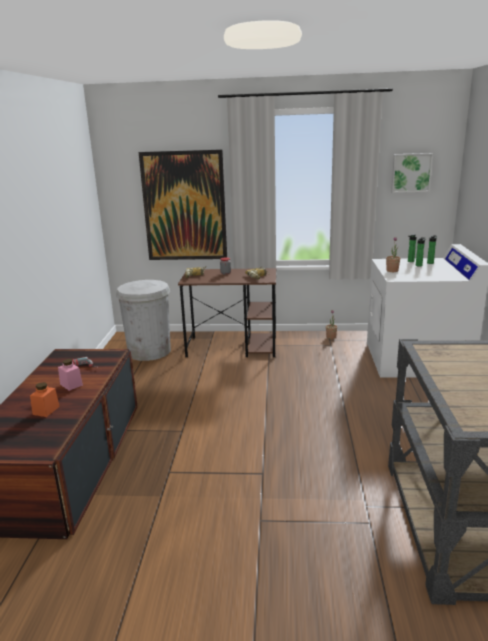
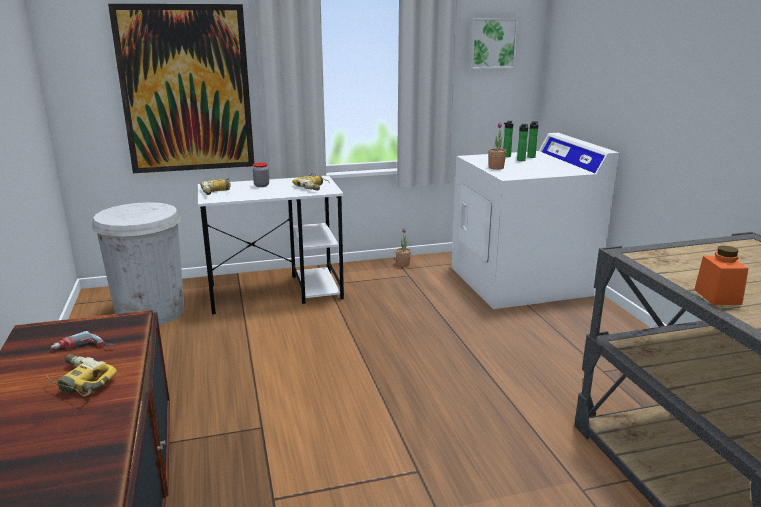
camera: 20 degrees left, 0 degrees up
(46, 410) = (52, 437): orange jar -> orange jar (717, 297)
(71, 385) = (79, 382): pink jar -> power drill
(233, 347) = (276, 292): brown desk -> white desk

